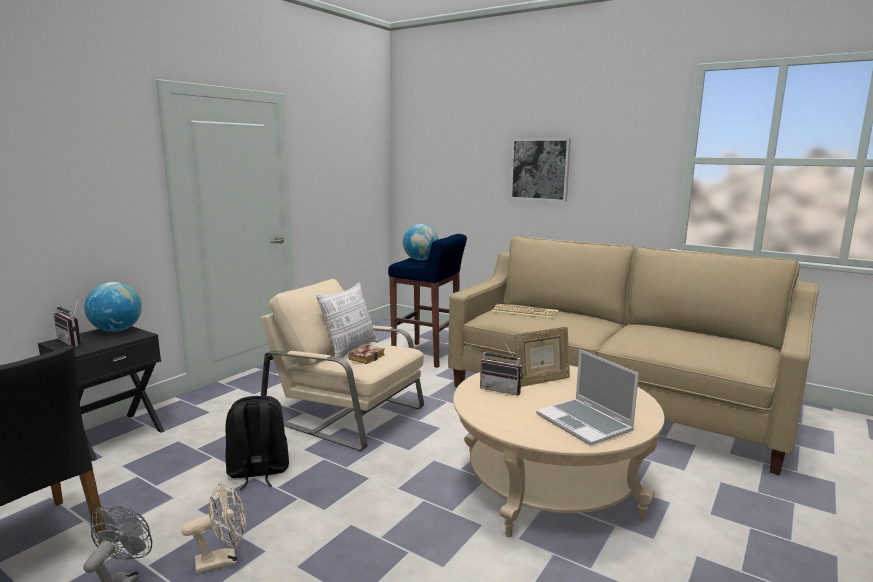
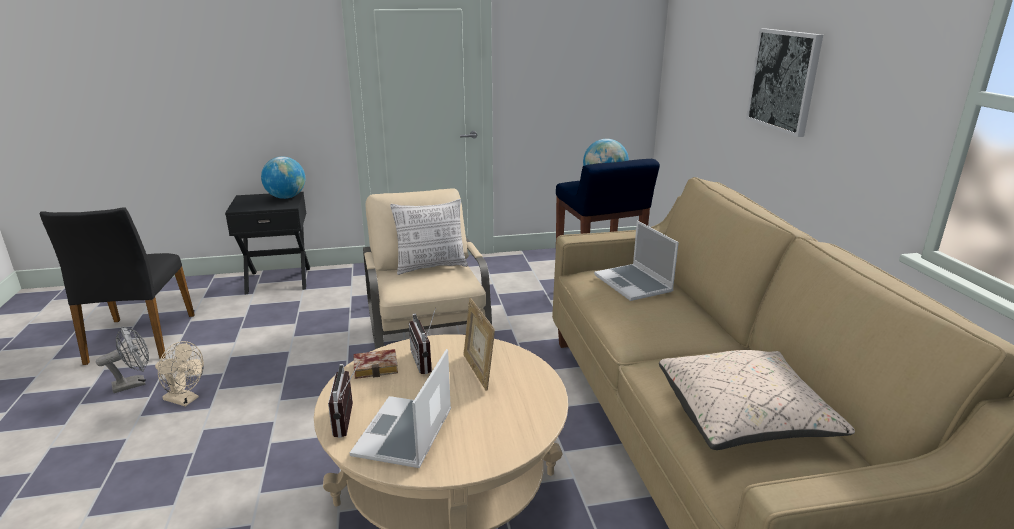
camera: 45 degrees right, 10 degrees up
(74, 341) = (251, 200): radio -> radio (350, 420)
(258, 472) = (296, 348): black backpack -> none
(367, 357) = (419, 279): book -> book (377, 367)
(525, 312) = (634, 284): keyboard -> laptop
(541, 382) = (478, 371): picture frame -> picture frame turned 45 degrees clockwise
(698, 344) = (743, 418): none -> beige pillow

